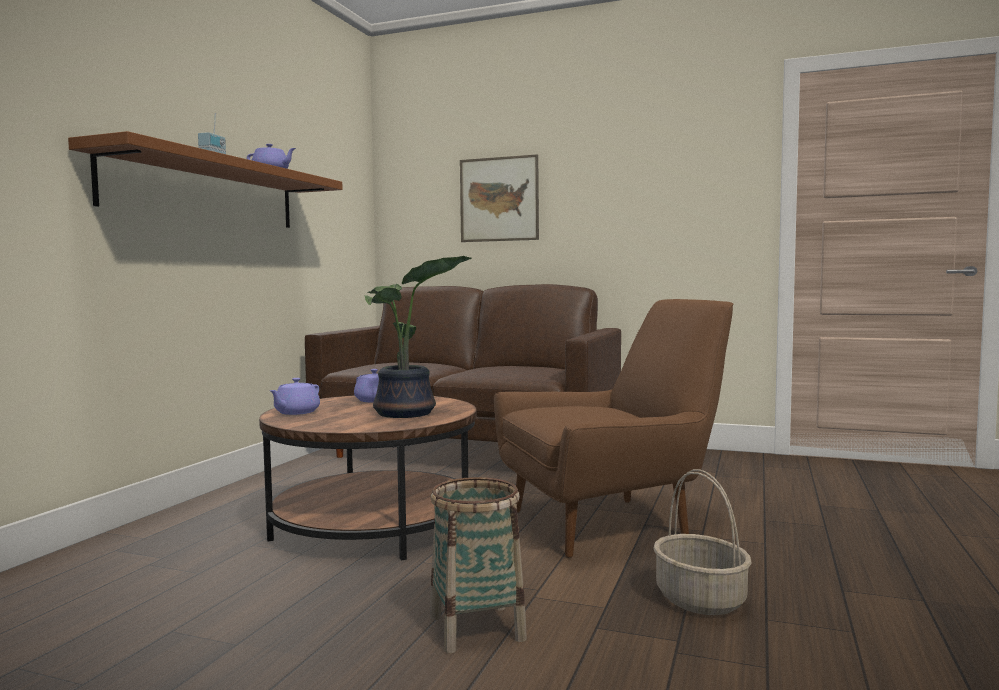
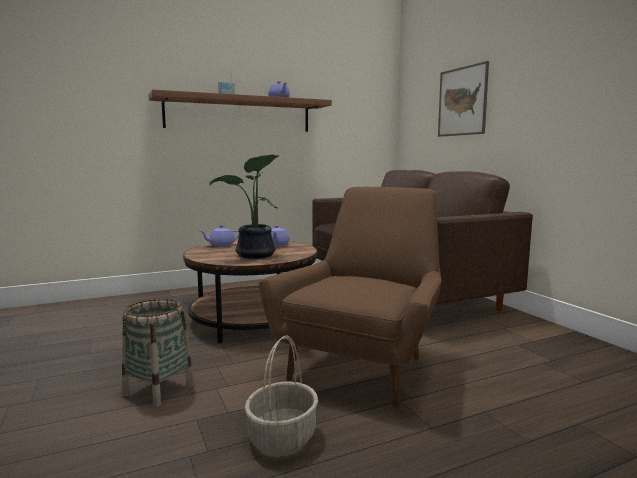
camera: 45 degrees right, 5 degrees up
(610, 523) = (363, 366): brown armchair -> brown armchair turned 90 degrees counterclockwise

